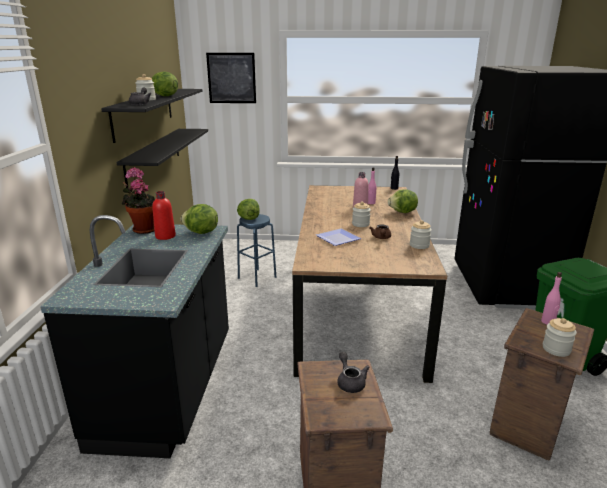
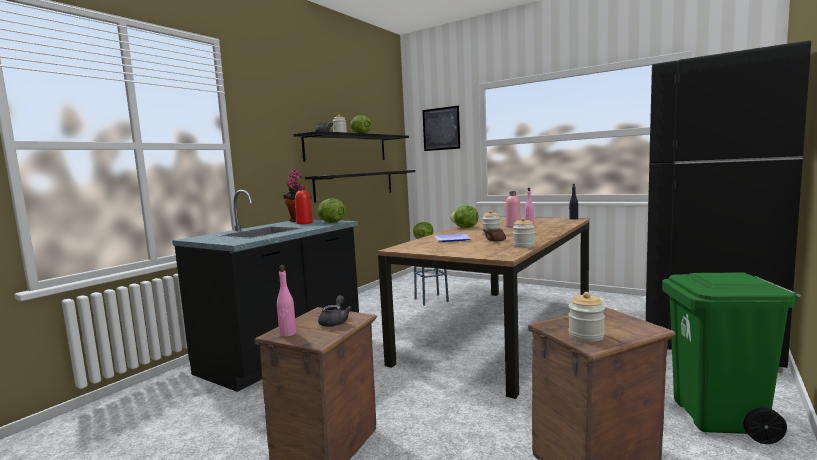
camera: 30 degrees right, 15 degrees down
(403, 212) = (550, 230): lettuce -> lettuce (465, 227)
(548, 322) = (614, 318): pink bottle -> pink bottle (287, 334)

